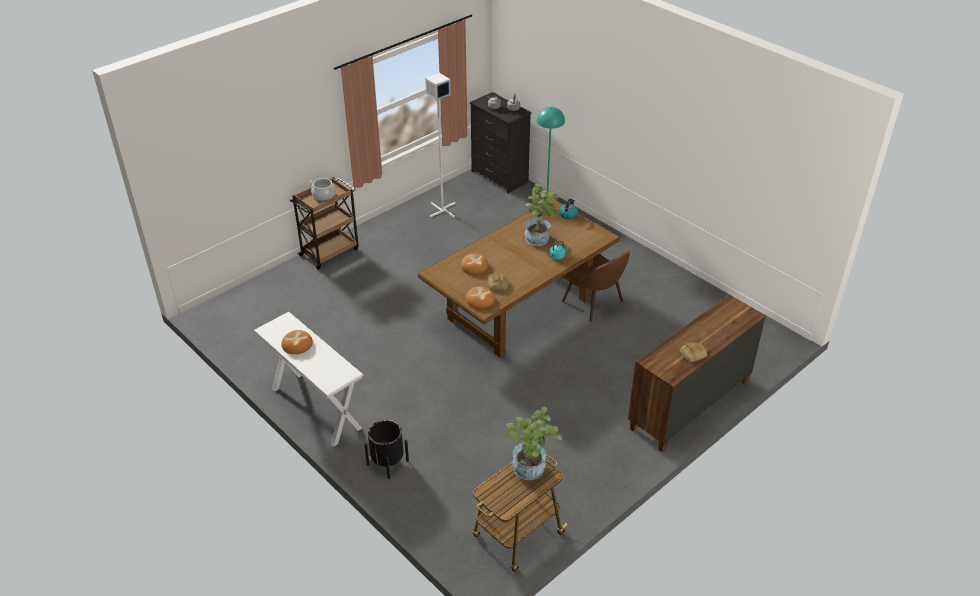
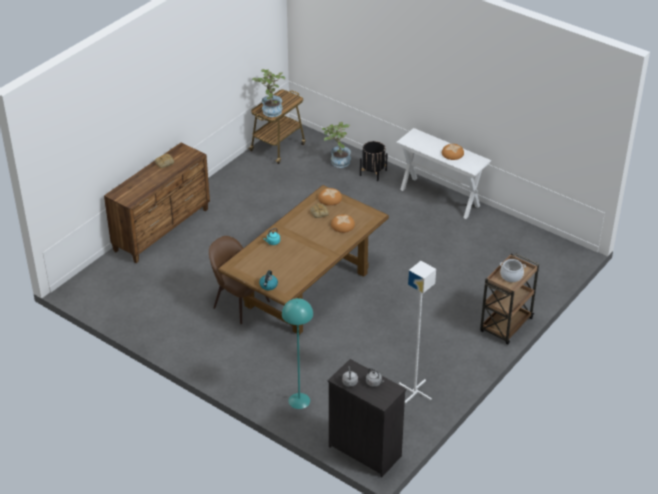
camera: 170 degrees right, 0 degrees up
(541, 239) = (290, 256): potted plant -> potted plant (337, 161)

